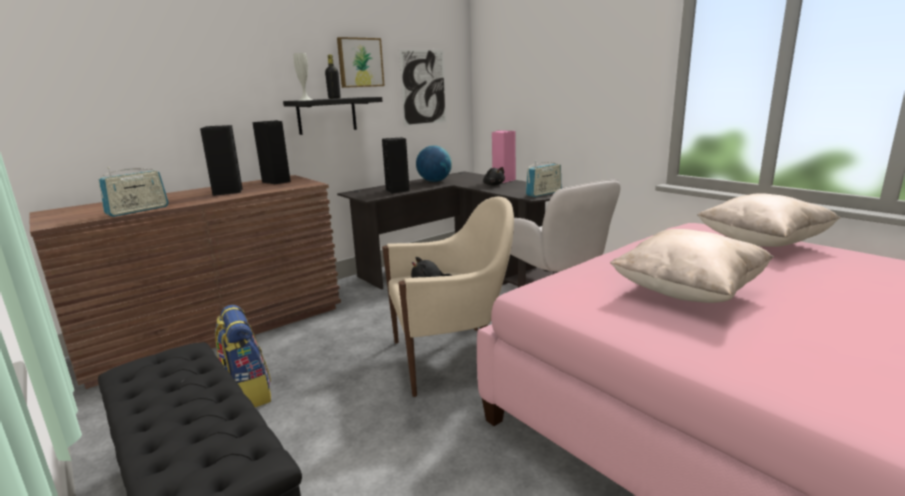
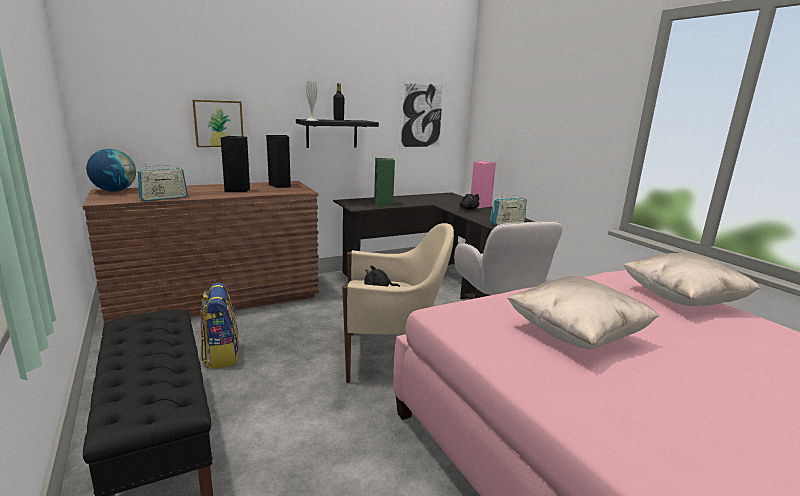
camera: 10 degrees right, 0 degrees up
(360, 62) = (366, 91): picture -> picture (218, 123)
(397, 190) = (383, 204): black speaker -> green speaker
(434, 181) = (419, 199): globe -> globe (114, 191)

